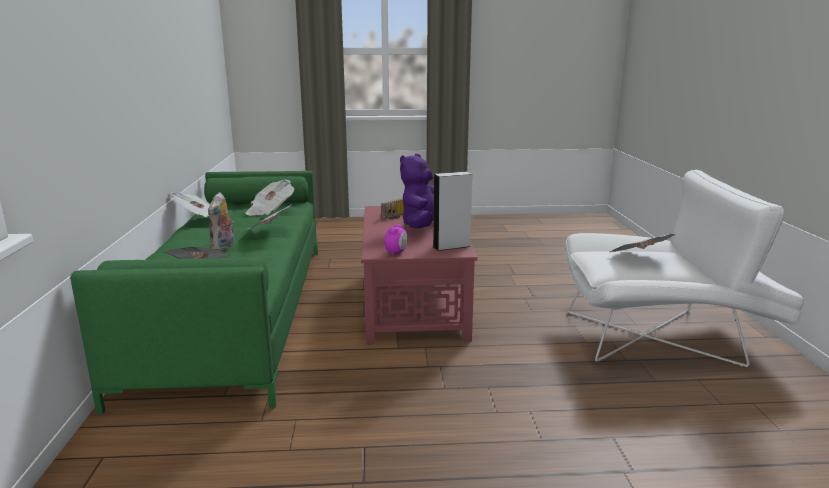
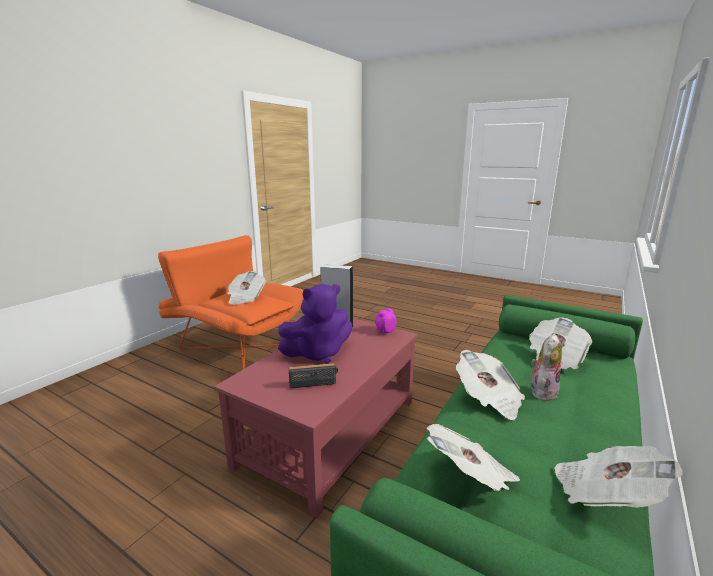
camera: 145 degrees left, 0 degrees up
(663, 336) = (235, 343): white armchair -> orange armchair

